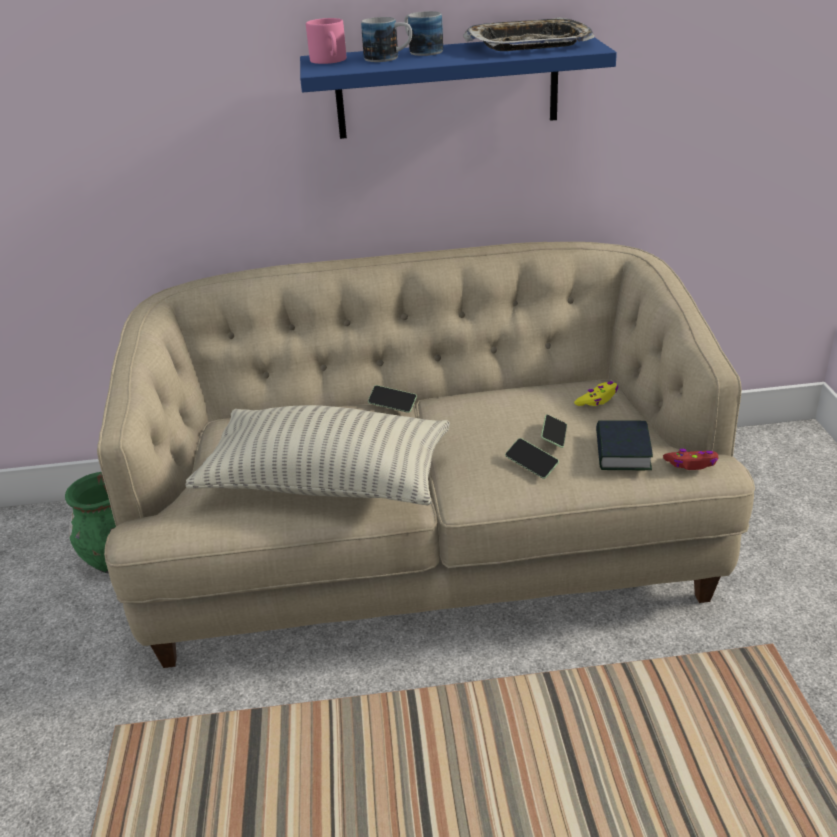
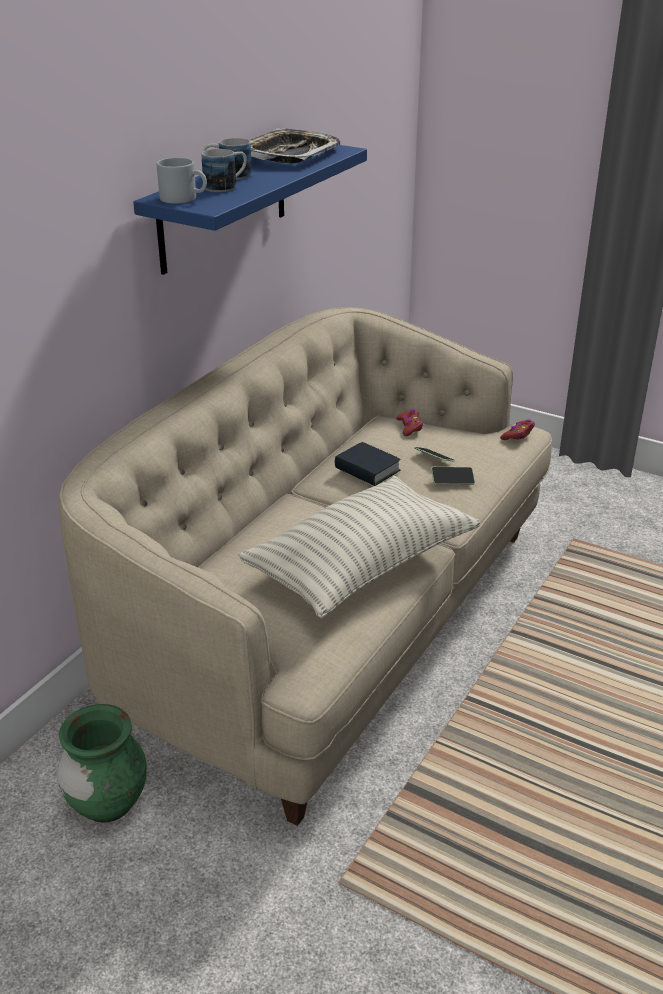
camera: 55 degrees left, 0 degrees up
(330, 61) = (184, 198): pink mug -> grey mug
(392, 404) = (291, 500): phone -> none
(597, 399) = (409, 427): yellow game controller -> red game controller
(622, 452) = (480, 447): book -> book (367, 470)

